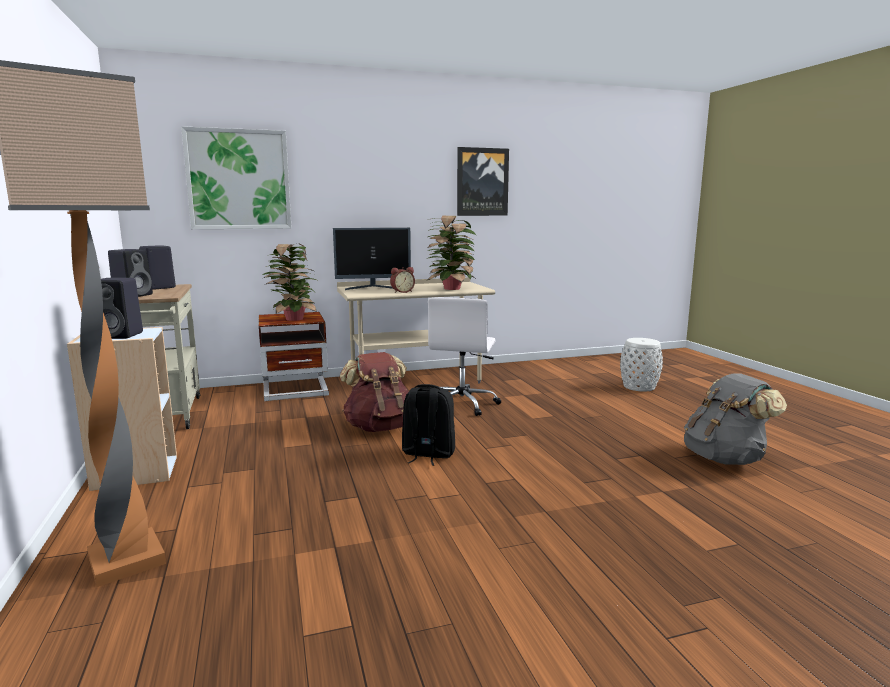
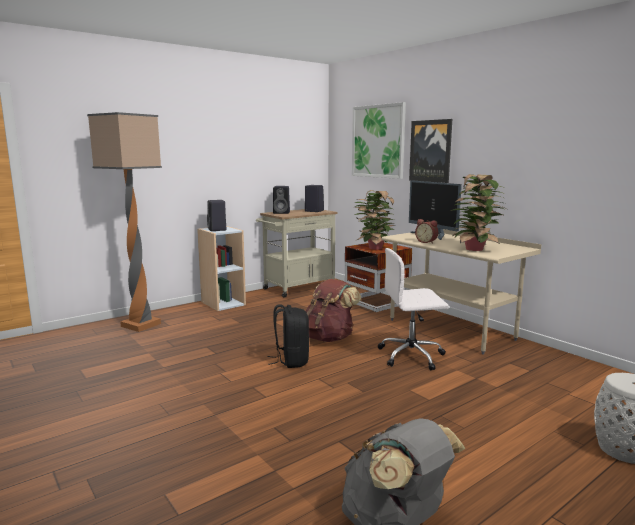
camera: 70 degrees right, 0 degrees up
(482, 182) = (569, 136): picture -> picture (430, 151)

